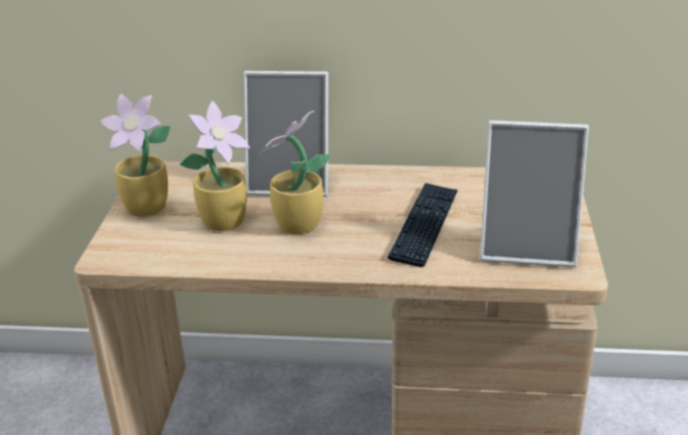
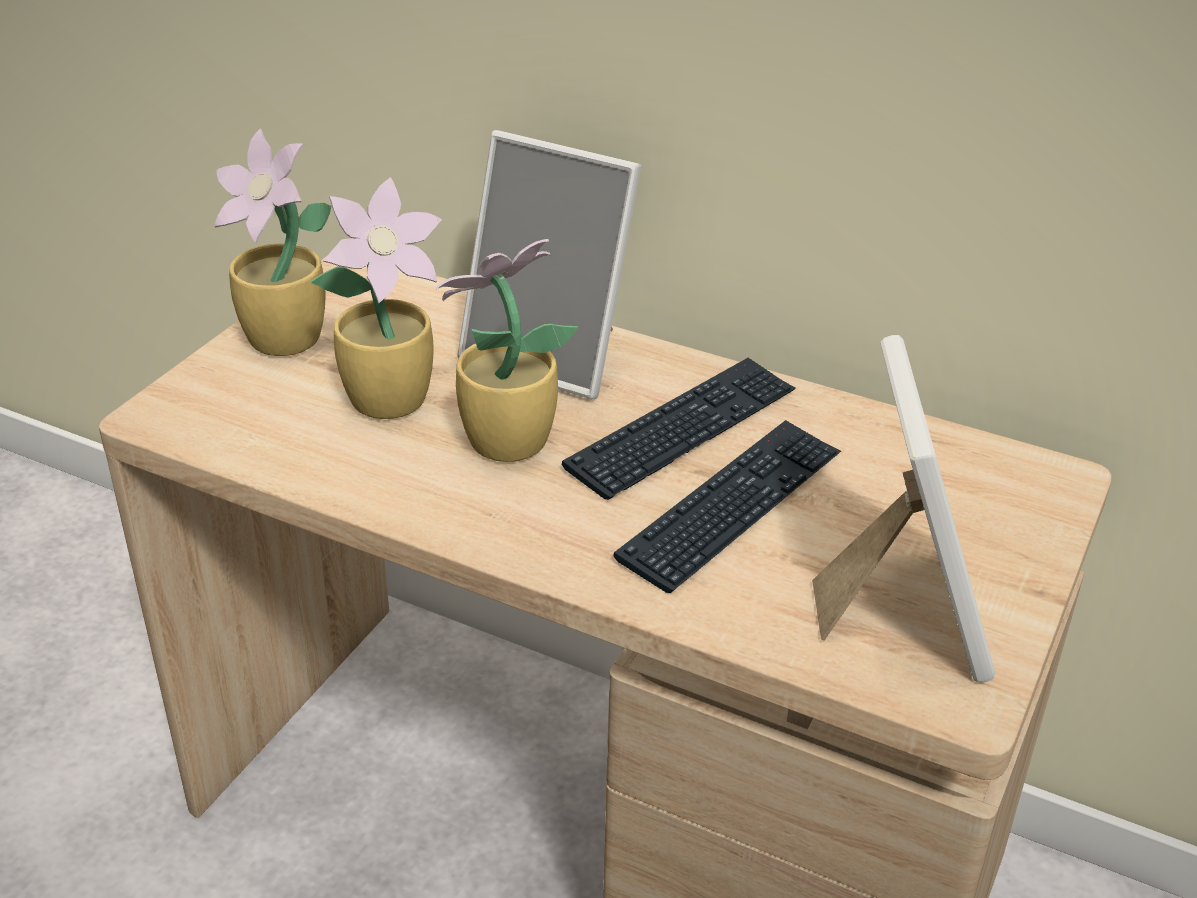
camera: 20 degrees right, 5 degrees up
(378, 199) = (683, 430): none -> keyboard
(528, 246) = (902, 611): picture frame -> picture frame turned 120 degrees counterclockwise

